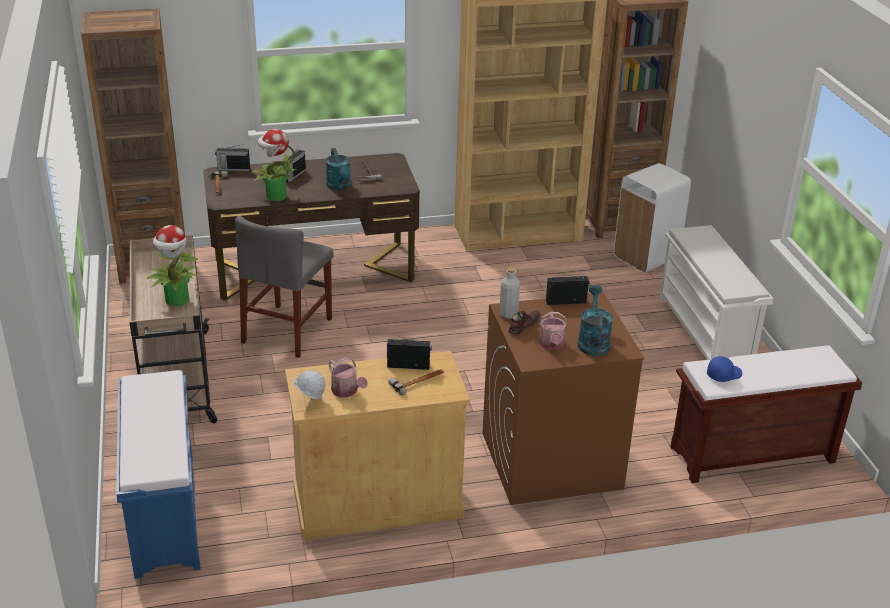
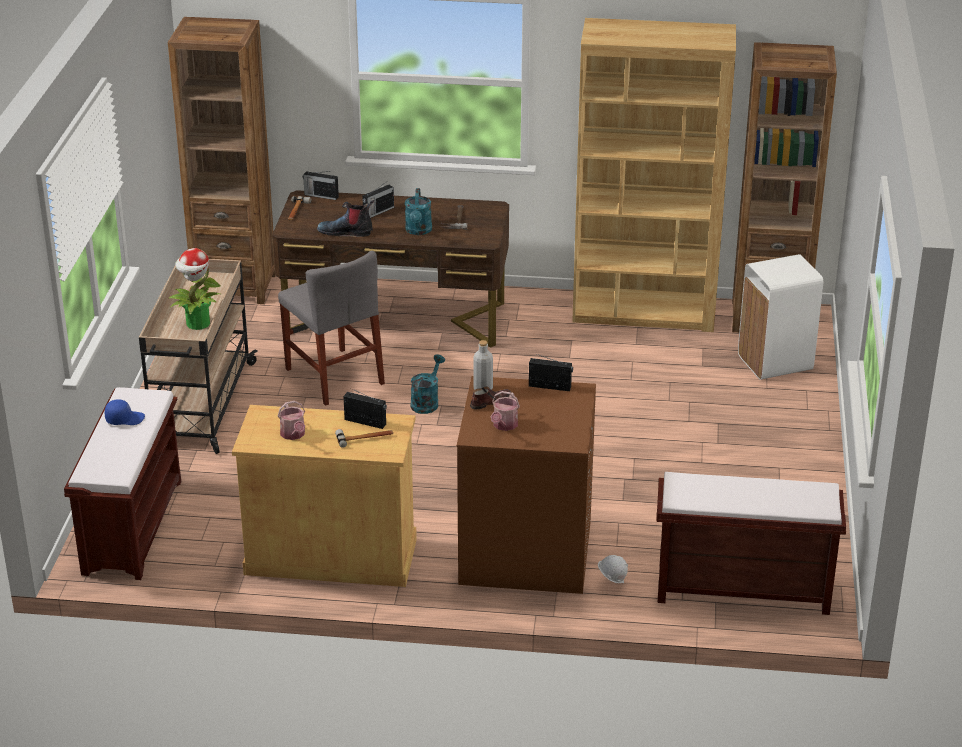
camera: 20 degrees right, 0 degrees up
(164, 513) = (132, 525): blue bench -> brown bench
(275, 196) = (346, 232): potted plant -> boot
(287, 330) = (334, 376): grey chair -> grey chair turned 75 degrees counterclockwise
(309, 400) = (255, 436): white hard hat -> white hard hat (611, 583)
(592, 341) = (547, 429): turquoise watering can -> turquoise watering can (426, 402)
(706, 332) = (785, 456): white shoe rack -> none
(723, 374) = (697, 490): blue cap -> blue cap (125, 419)

